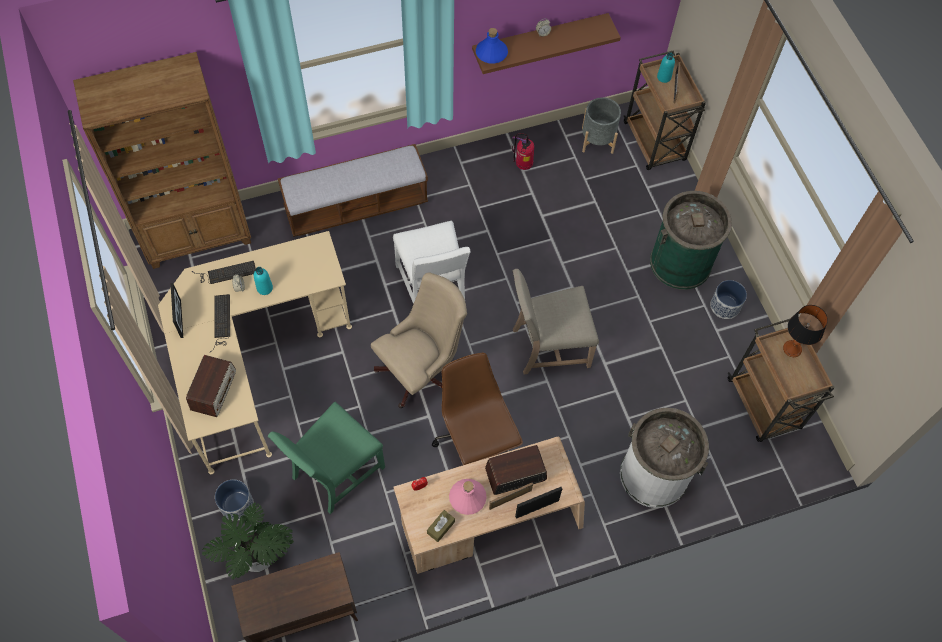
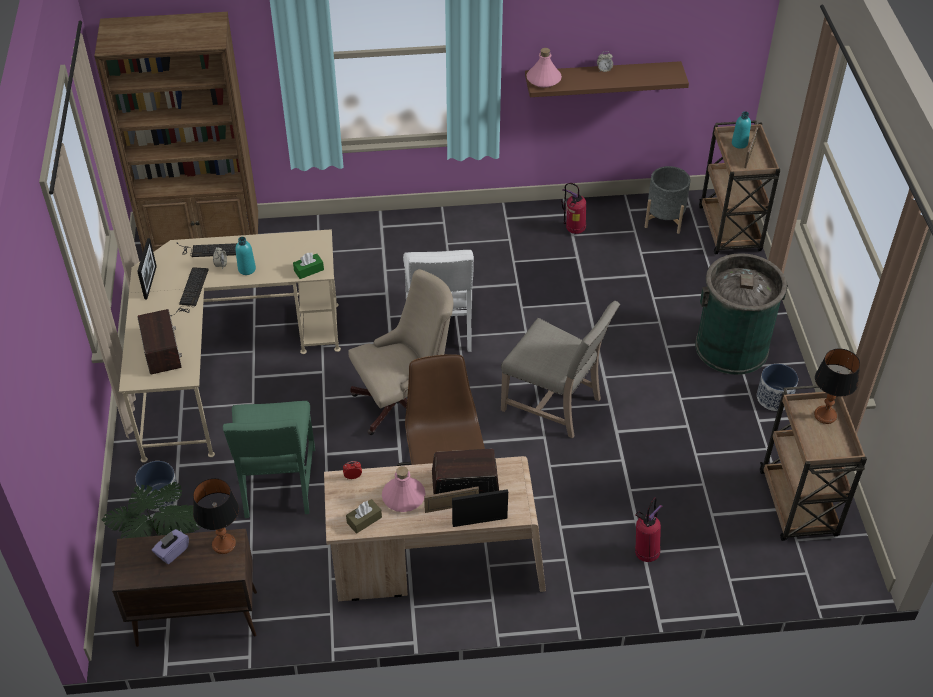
camera: 15 degrees right, 15 degrees down
(214, 390) = (162, 350): radio -> radio turned 45 degrees counterclockwise
(283, 588) = (172, 552): none -> purple tissue box
(321, 279) = (309, 270): none -> green tissue box
(325, 571) = (223, 544): none -> table lamp
(335, 472) = (277, 485): green chair -> green chair turned 60 degrees counterclockwise
(356, 206) = (380, 241): bench -> none
(491, 53) = (543, 79): blue bottle -> pink bottle
(548, 346) = (555, 404): beige chair -> beige chair turned 150 degrees counterclockwise
(654, 474) = (646, 552): white trash can -> fire extinguisher

